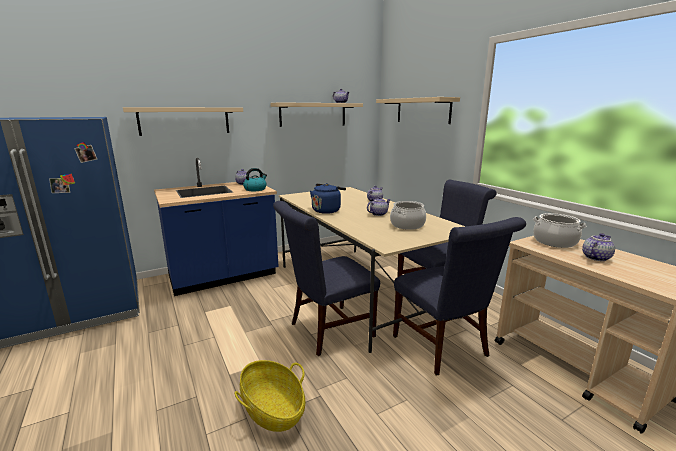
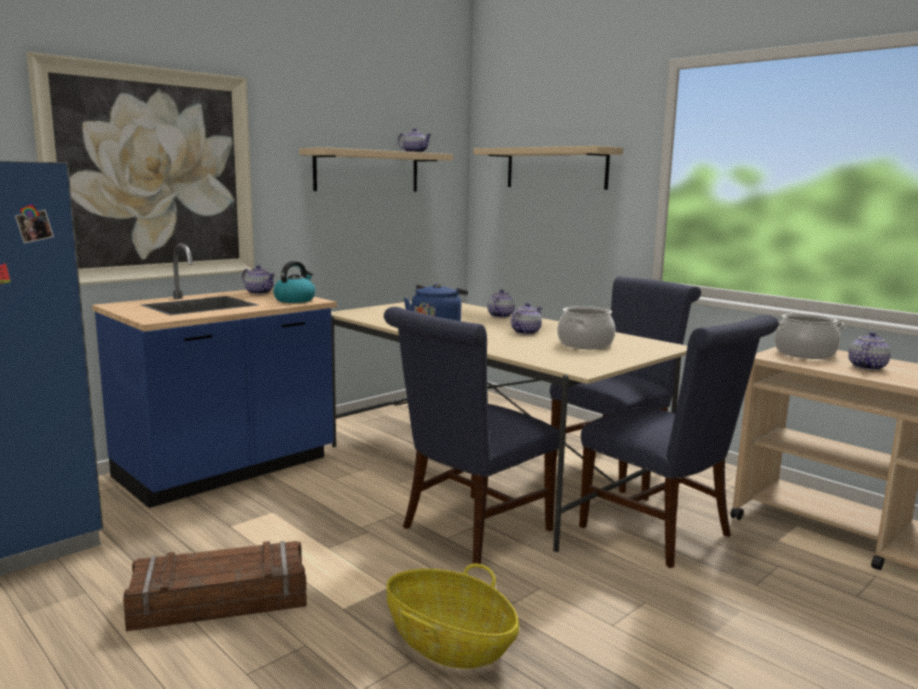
camera: 15 degrees left, 5 degrees down
(172, 358) = (220, 600): none -> crate
(185, 121) = (152, 175): beige shelf -> picture

